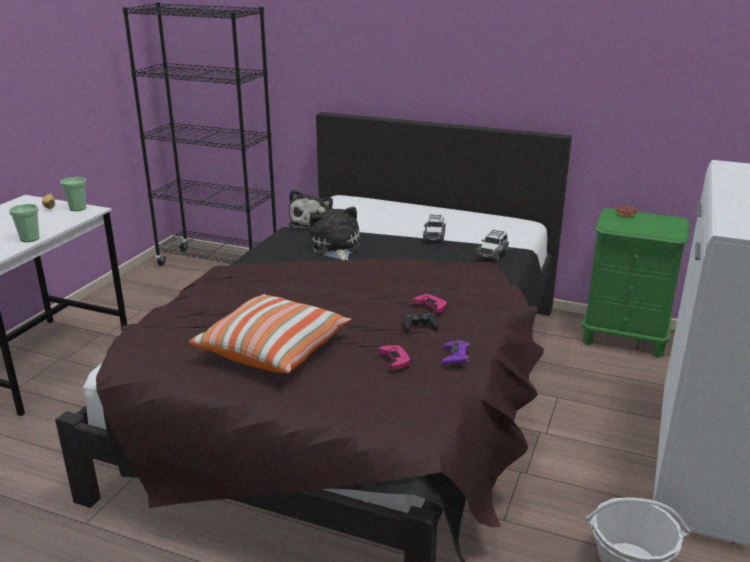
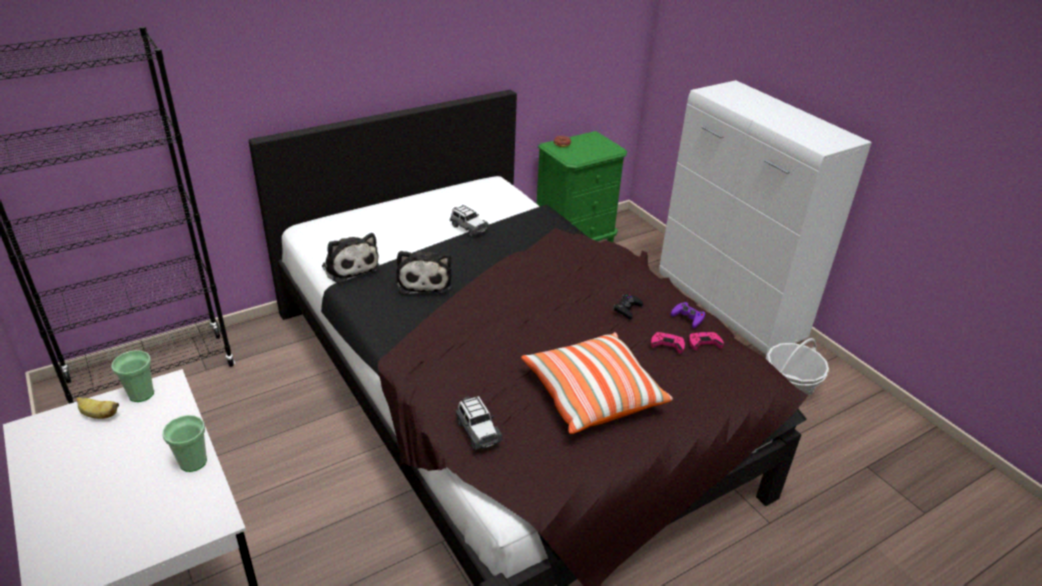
camera: 55 degrees left, 10 degrees up
(336, 248) = (424, 281): plush toy -> plush toy turned 120 degrees counterclockwise
(430, 306) = (602, 289): pink game controller -> pink game controller (704, 343)
(492, 253) = (540, 222): toy car -> toy car (477, 431)

